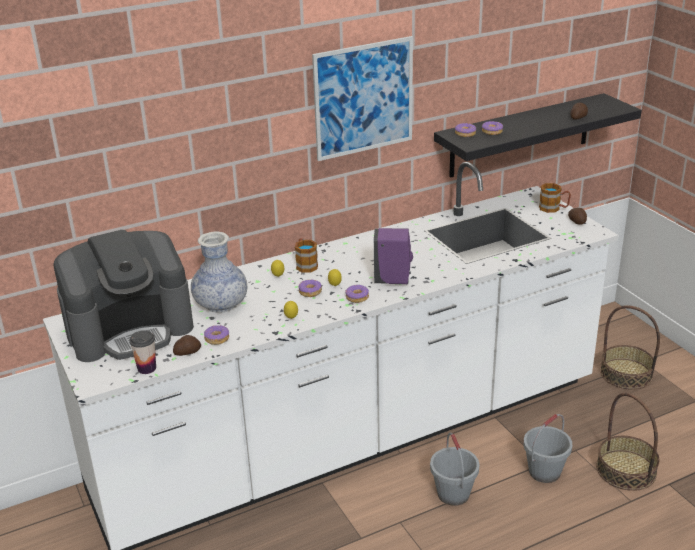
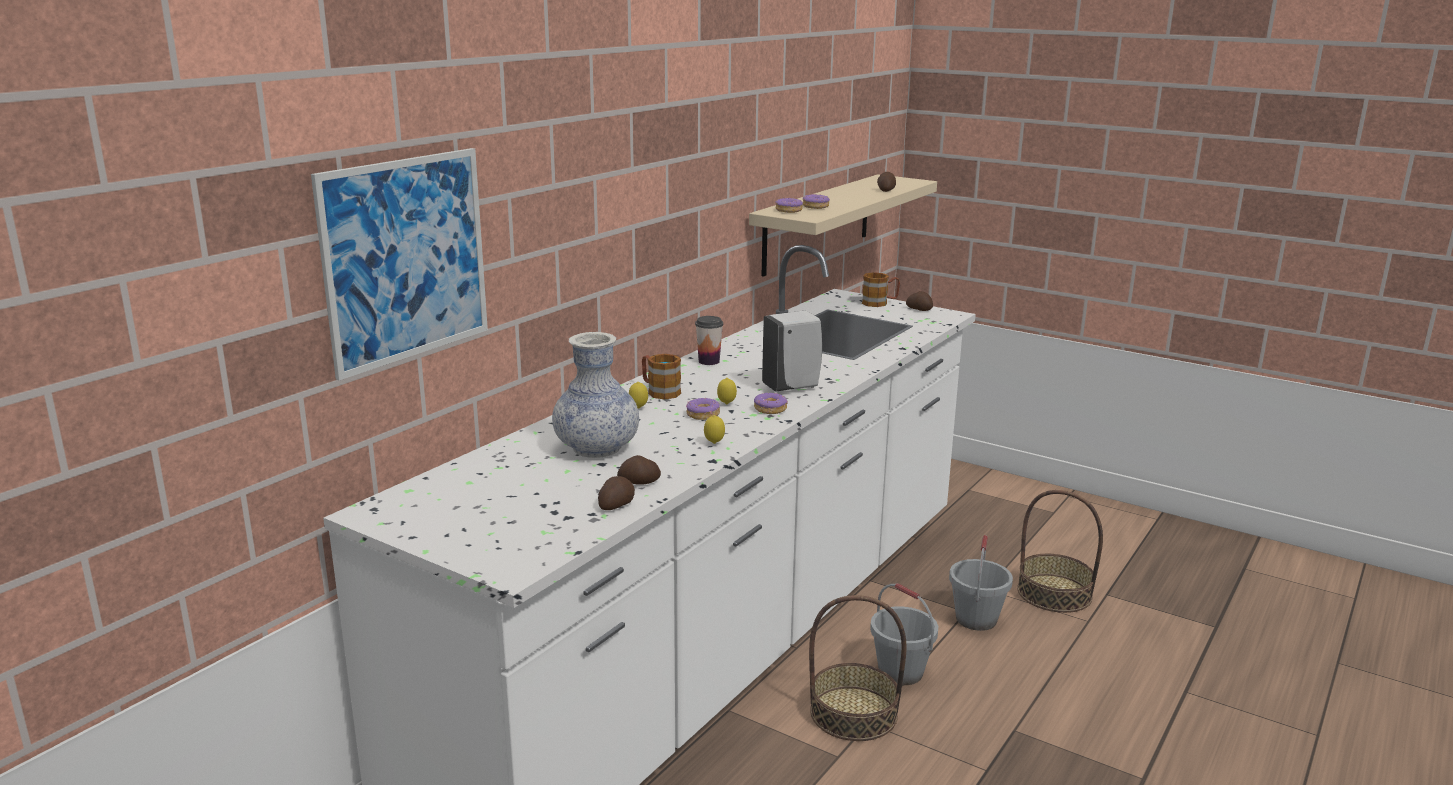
camera: 30 degrees left, 10 degrees down
(130, 329) = (492, 499): coffee machine -> none
(147, 368) = (577, 535): cup -> cup (709, 361)
(216, 339) = (639, 483): donut -> potato
(363, 98) = (688, 159): picture -> picture (406, 259)
(393, 280) = (792, 387): purple soap dispenser -> white soap dispenser
(520, 135) = (817, 223): black shelf -> beige shelf
(626, 374) = (964, 504): basket -> basket (853, 713)

